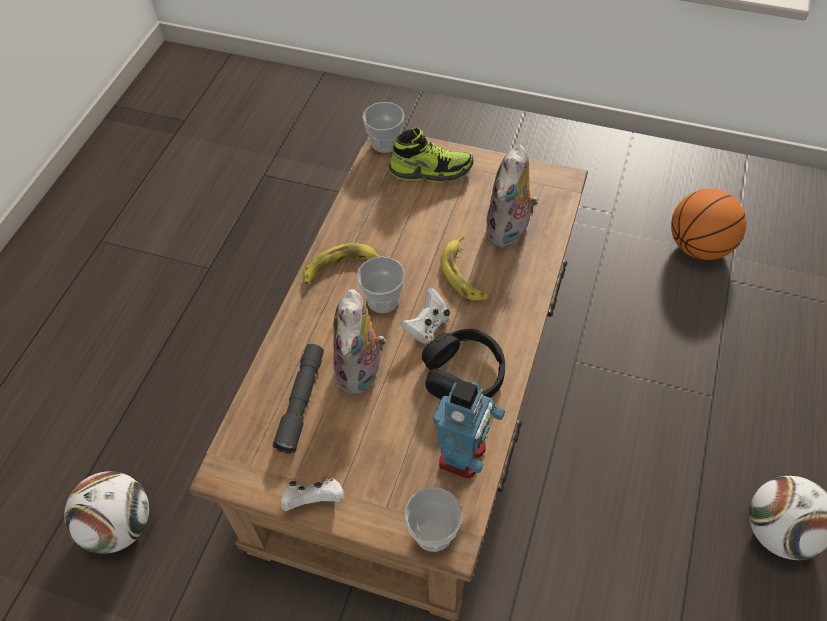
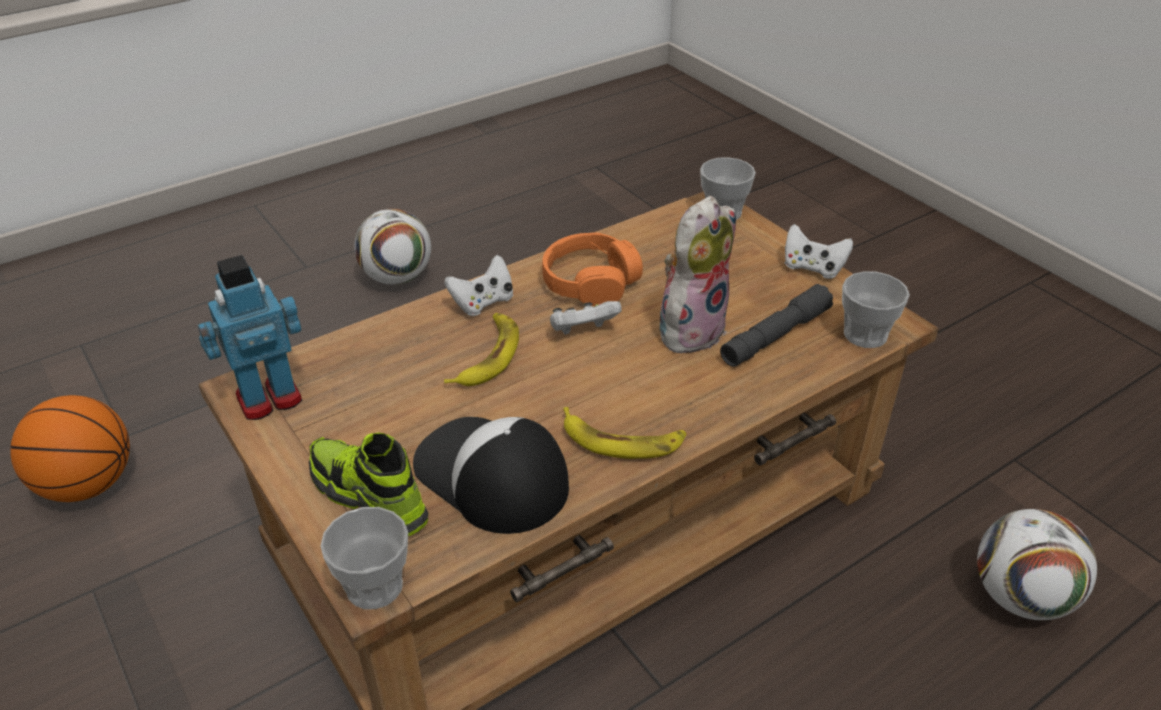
camera: 145 degrees left, 15 degrees down
(383, 300) = (604, 378): cup -> cup (865, 335)
(387, 210) = (490, 476): none -> cap
(463, 374) = (590, 282): black headphones -> orange headphones
(463, 455) = (651, 237): toy robot -> toy robot (268, 397)
(509, 232) = (383, 368): plush toy -> none
(511, 310) = (483, 303): none -> white game controller

